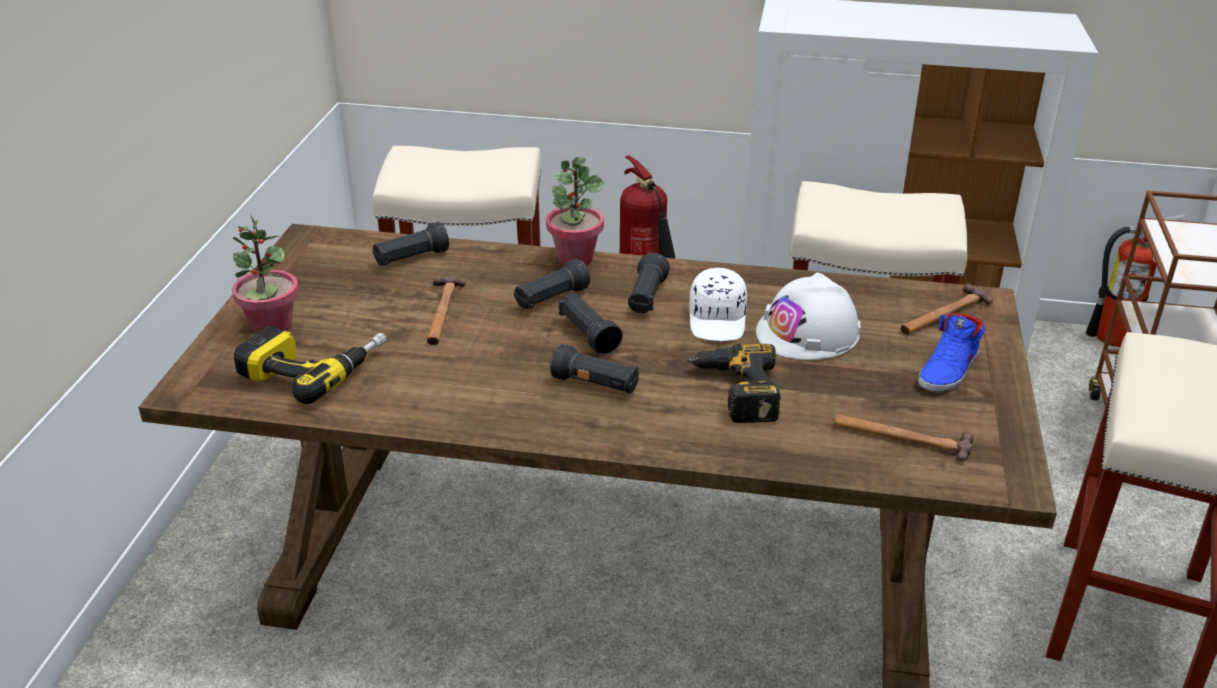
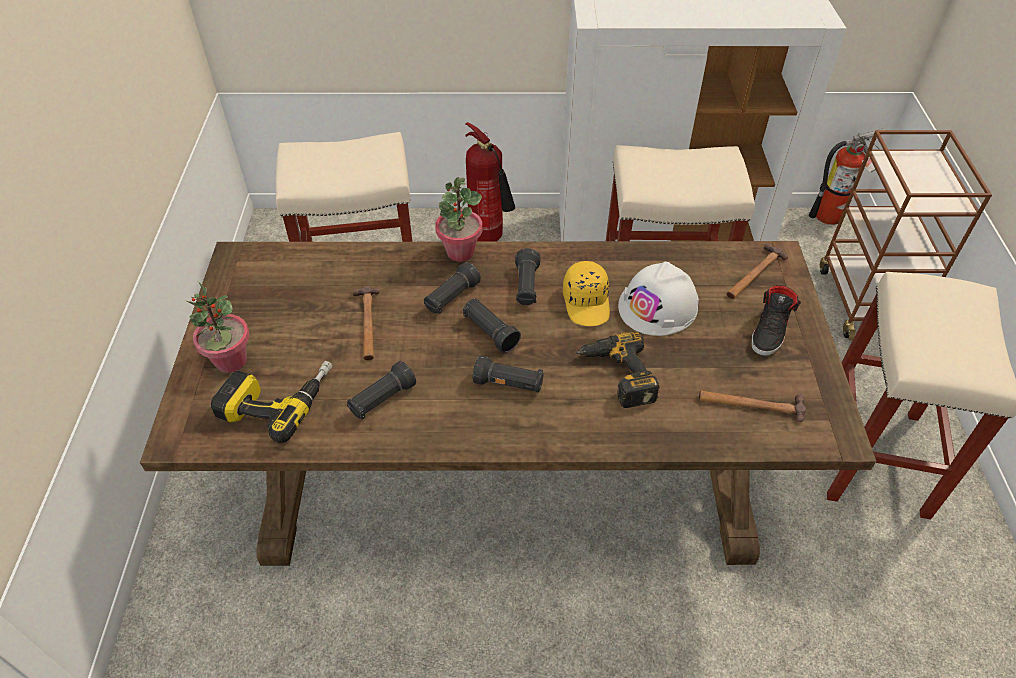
camera: 10 degrees left, 15 degrees up
(411, 258) = (327, 268): black flashlight -> black flashlight (382, 399)
(718, 320) = (587, 302): white cap -> yellow cap
(949, 370) = (770, 331): blue shoe -> black shoe

